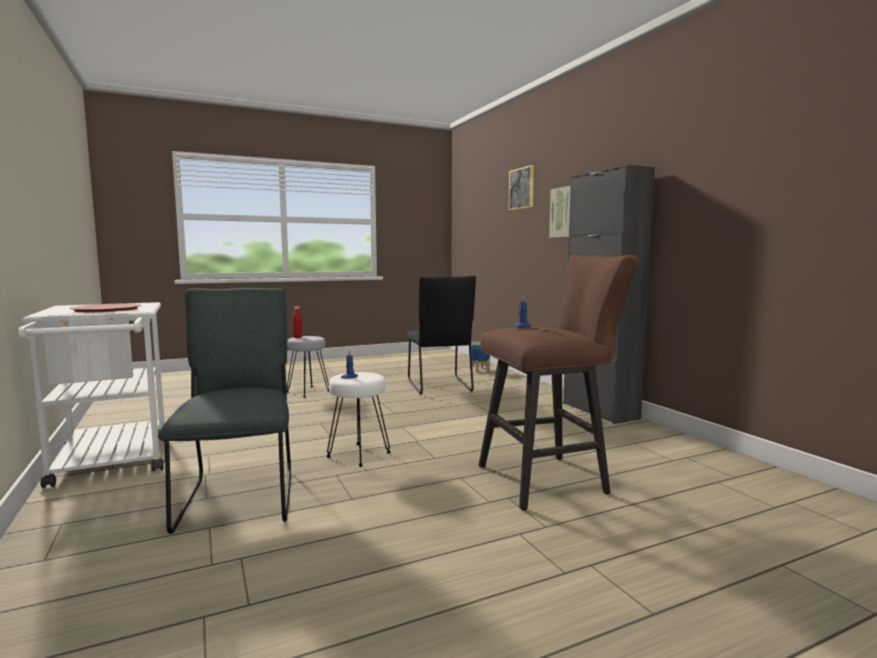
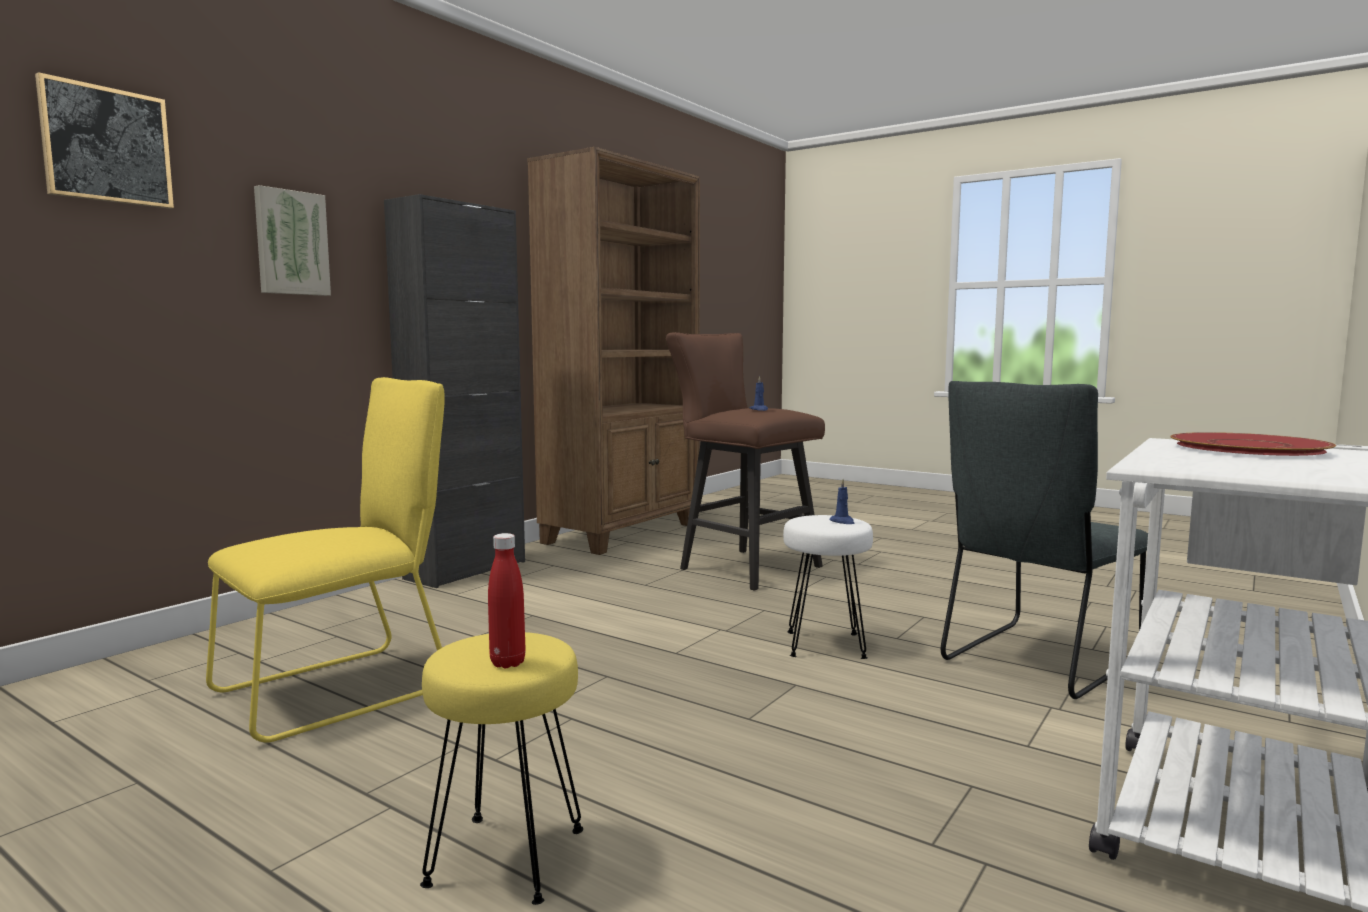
camera: 120 degrees left, 0 degrees up
(307, 392) = (508, 858): grey stool -> yellow stool
(440, 387) = (342, 688): black chair -> yellow chair
(479, 370) = (96, 688): planter -> none
(713, 464) = (623, 533): none -> brown bookcase

